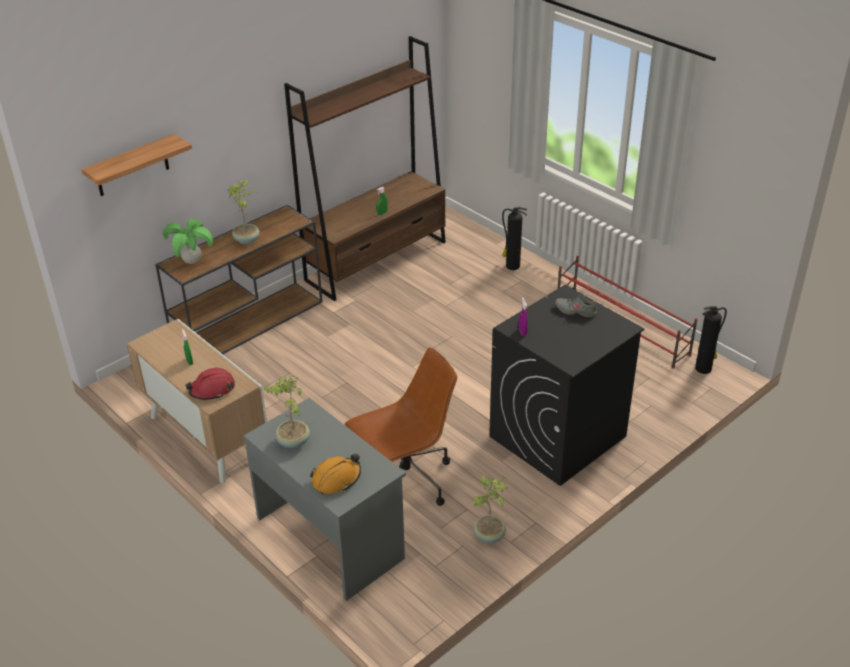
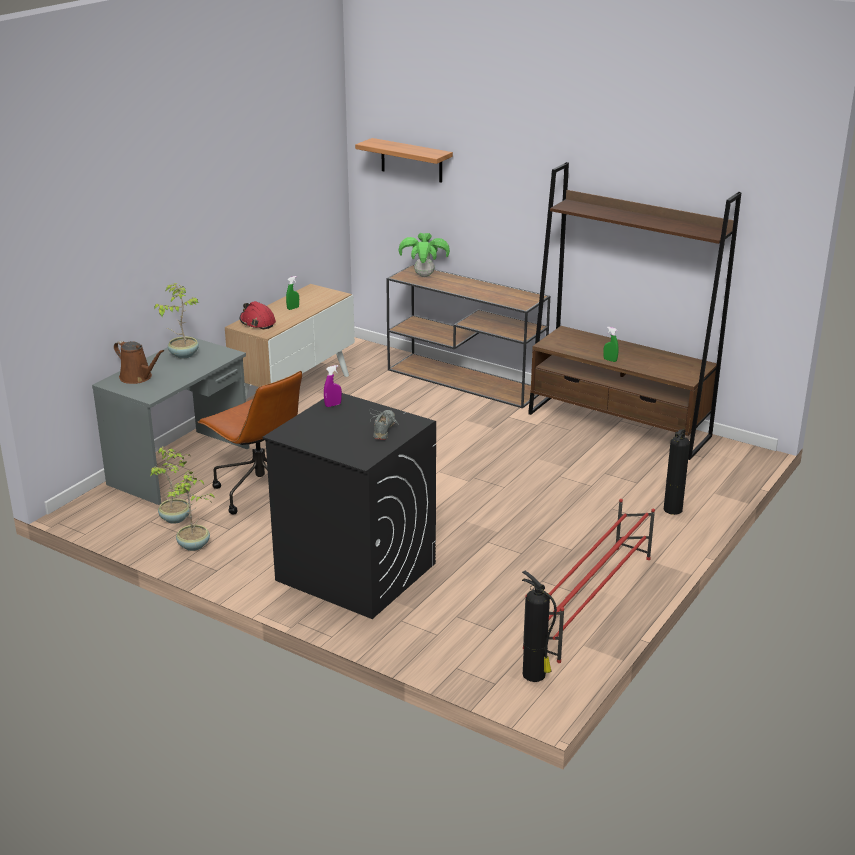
camera: 75 degrees right, 10 degrees down
(247, 240) = (473, 289): potted plant -> potted plant (176, 519)
(336, 479) = (138, 377): orange hard hat -> brown watering can

